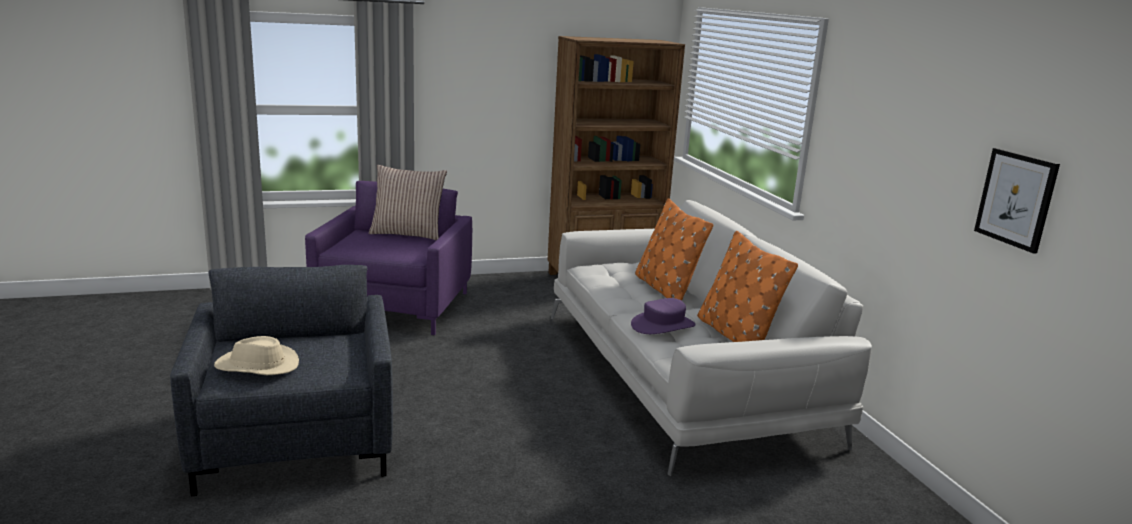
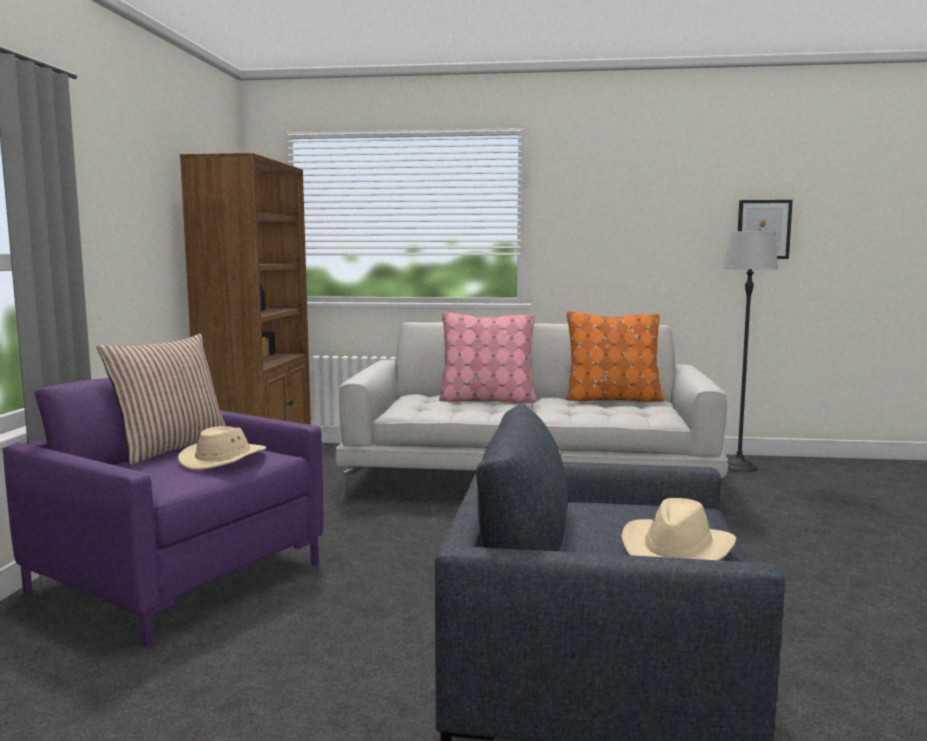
camera: 65 degrees left, 10 degrees down
(392, 247) = (224, 459): none -> beige hat
(663, 325) = (582, 410): purple hat -> none
(665, 289) = (487, 400): orange pillow -> pink pillow
(869, 491) = (739, 467): none -> floor lamp

